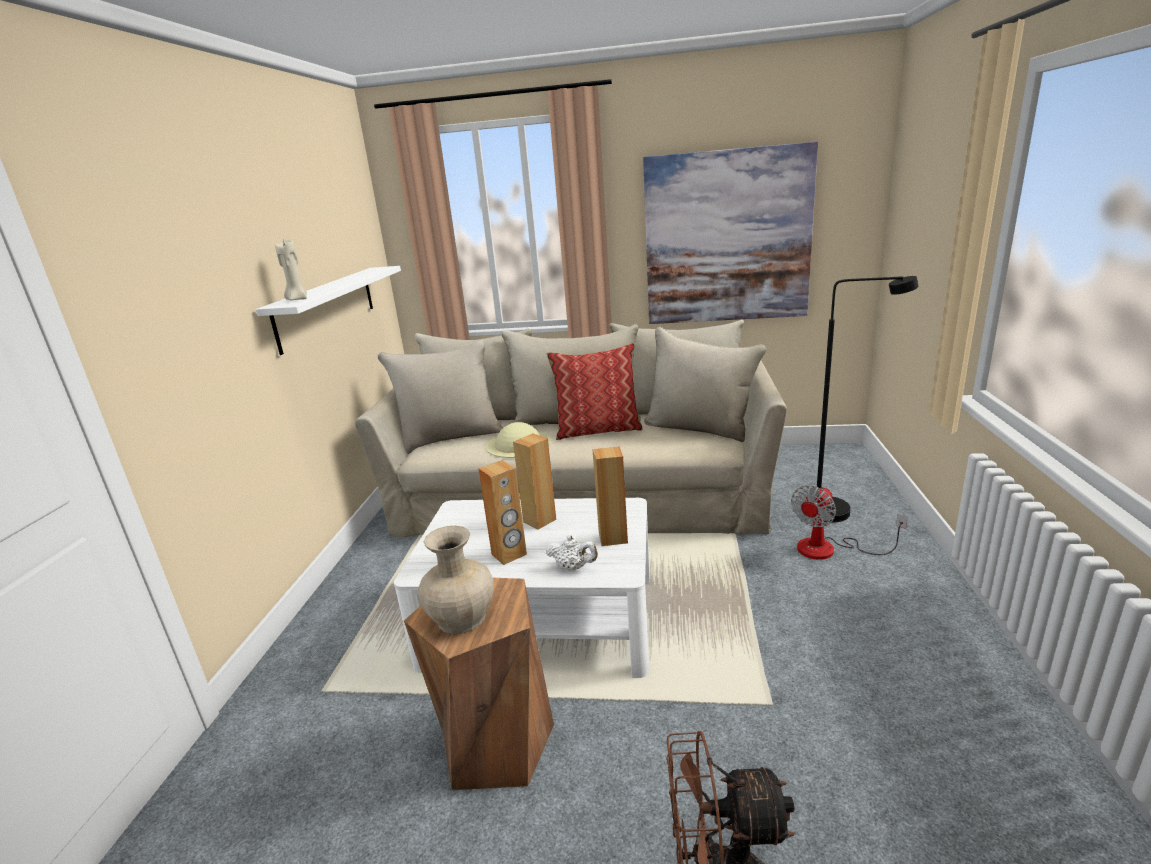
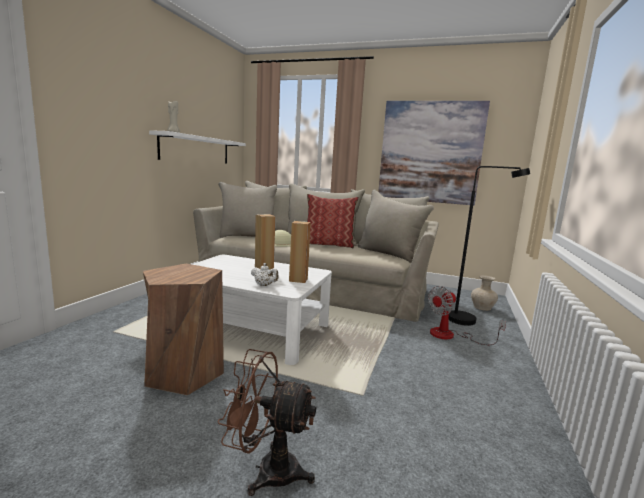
camera: 10 degrees right, 10 degrees down
(462, 617) = (173, 274): beige vase -> beige vase (482, 307)
(509, 554) = (235, 275): brown speaker -> none

